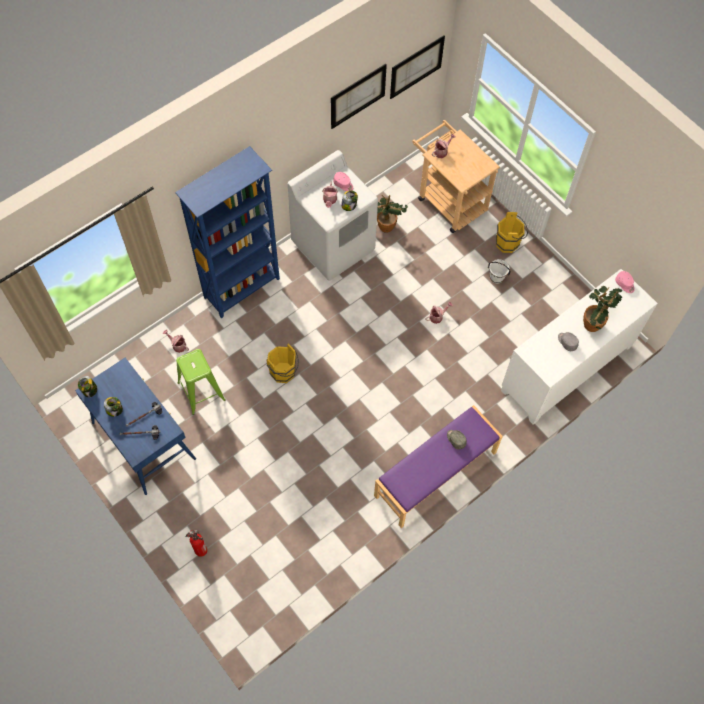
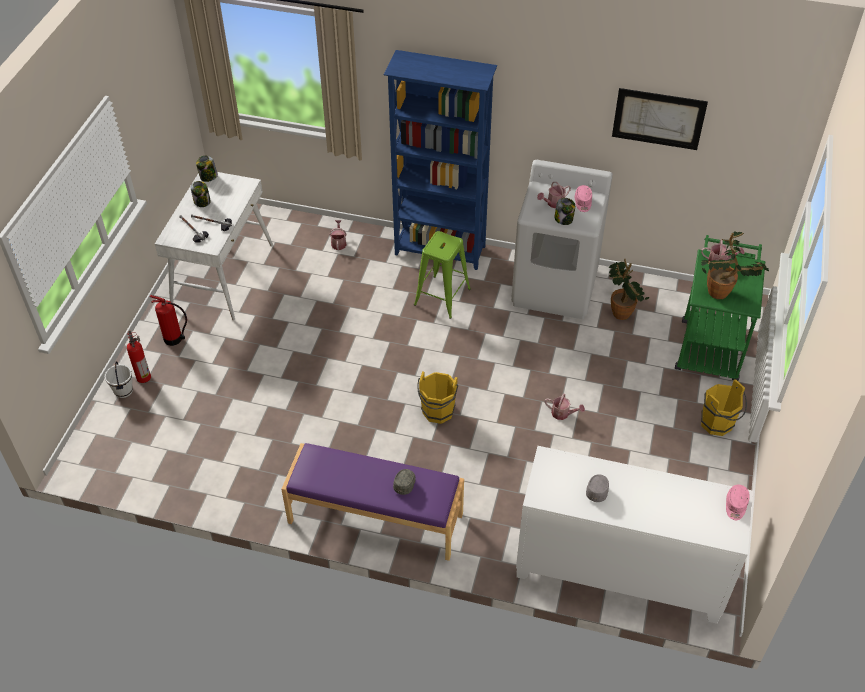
camera: 55 degrees right, 15 degrees down
(143, 441) = (222, 275): blue desk -> white desk
(180, 509) = (174, 339): none -> fire extinguisher
(201, 391) = (307, 284): green stool -> green stool (442, 296)
(284, 374) = (379, 331): yellow bucket -> yellow bucket (437, 413)
(416, 67) = (754, 146): picture -> none
(448, 200) = (709, 344): beige cart -> green cart
(496, 278) = (663, 438): white bucket -> white bucket (123, 391)
(595, 323) = (652, 504): potted plant -> potted plant (723, 293)

